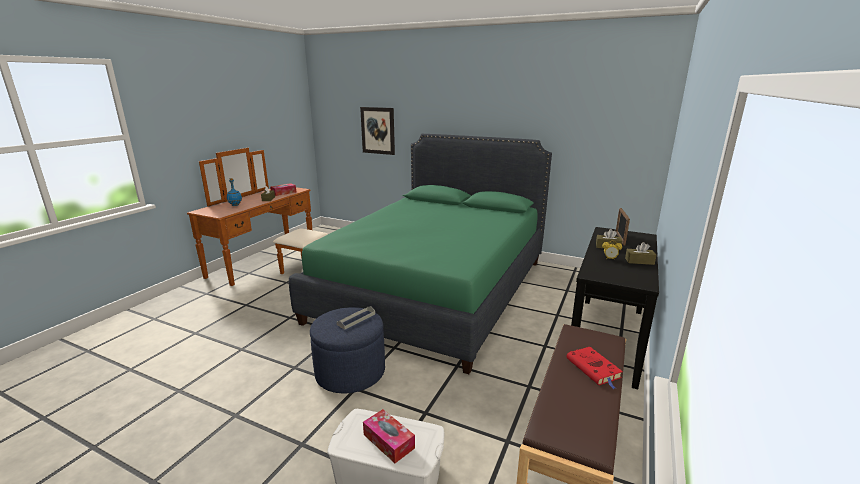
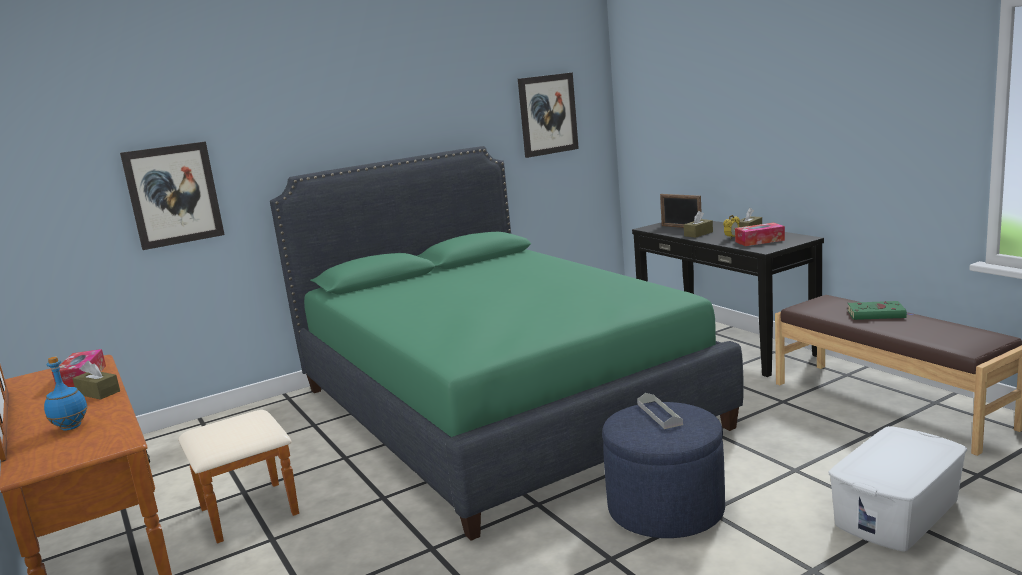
camera: 55 degrees left, 5 degrees down
(388, 441) = (903, 458): tissue box -> tissue box (759, 241)
(594, 369) = (878, 314): red book -> green book
(605, 128) = (548, 114): none -> picture

